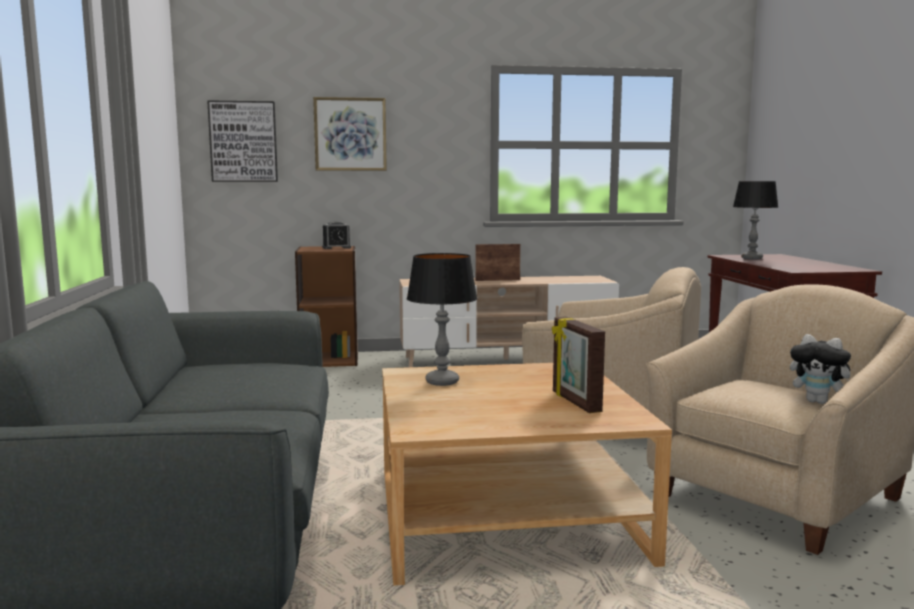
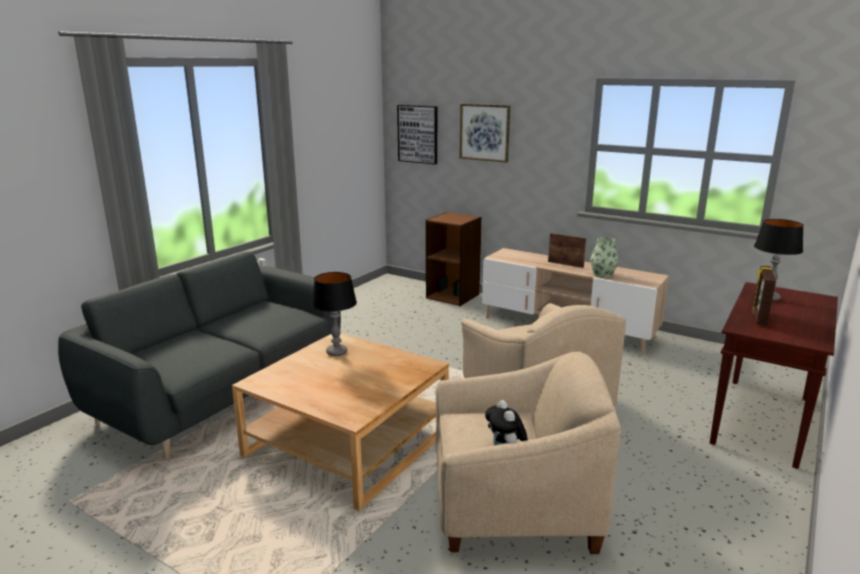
camera: 40 degrees right, 10 degrees up
(336, 247) = (461, 218): alarm clock -> none
(550, 281) = (602, 274): none -> vase
(575, 402) = (359, 393): picture frame -> picture frame (758, 318)

